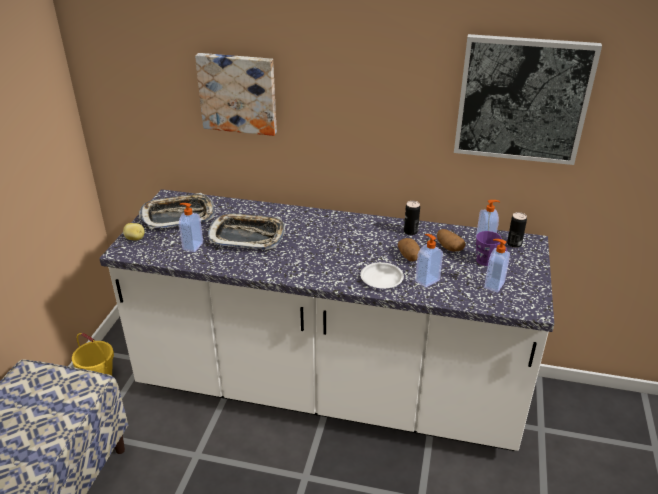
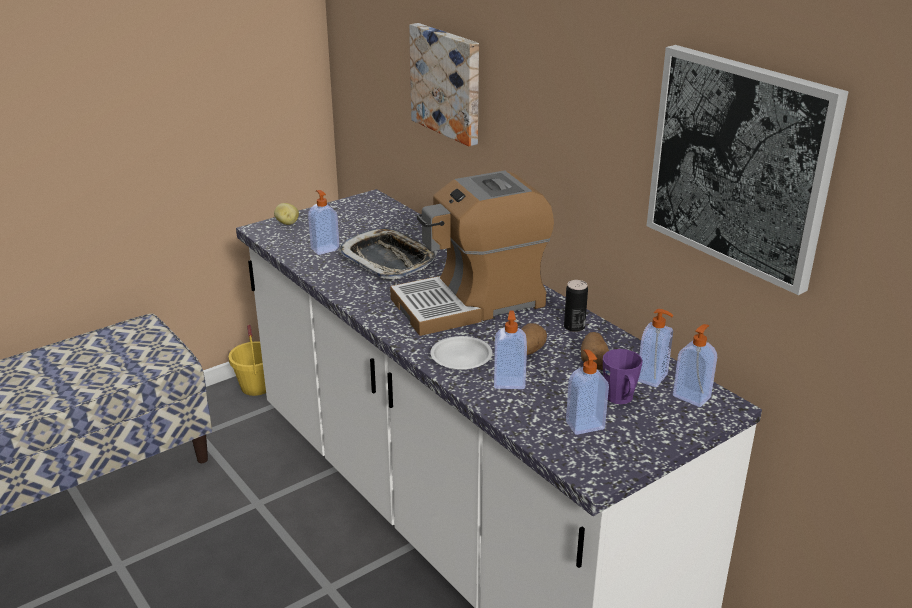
camera: 40 degrees right, 5 degrees down
(178, 216) = (354, 218): tray -> none
(337, 242) = (471, 302): none -> coffee machine
(514, 244) = (692, 396): can -> soap dispenser

